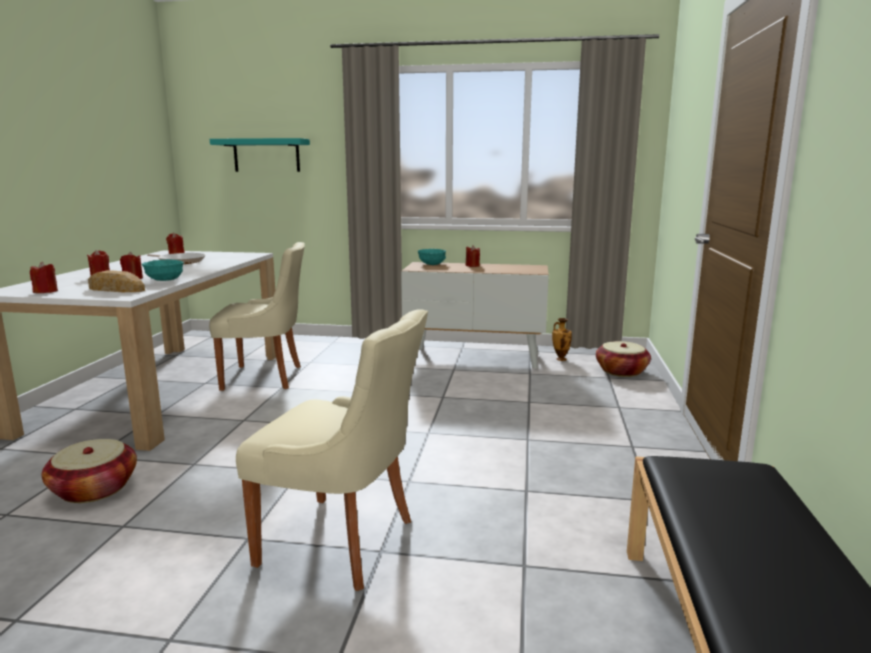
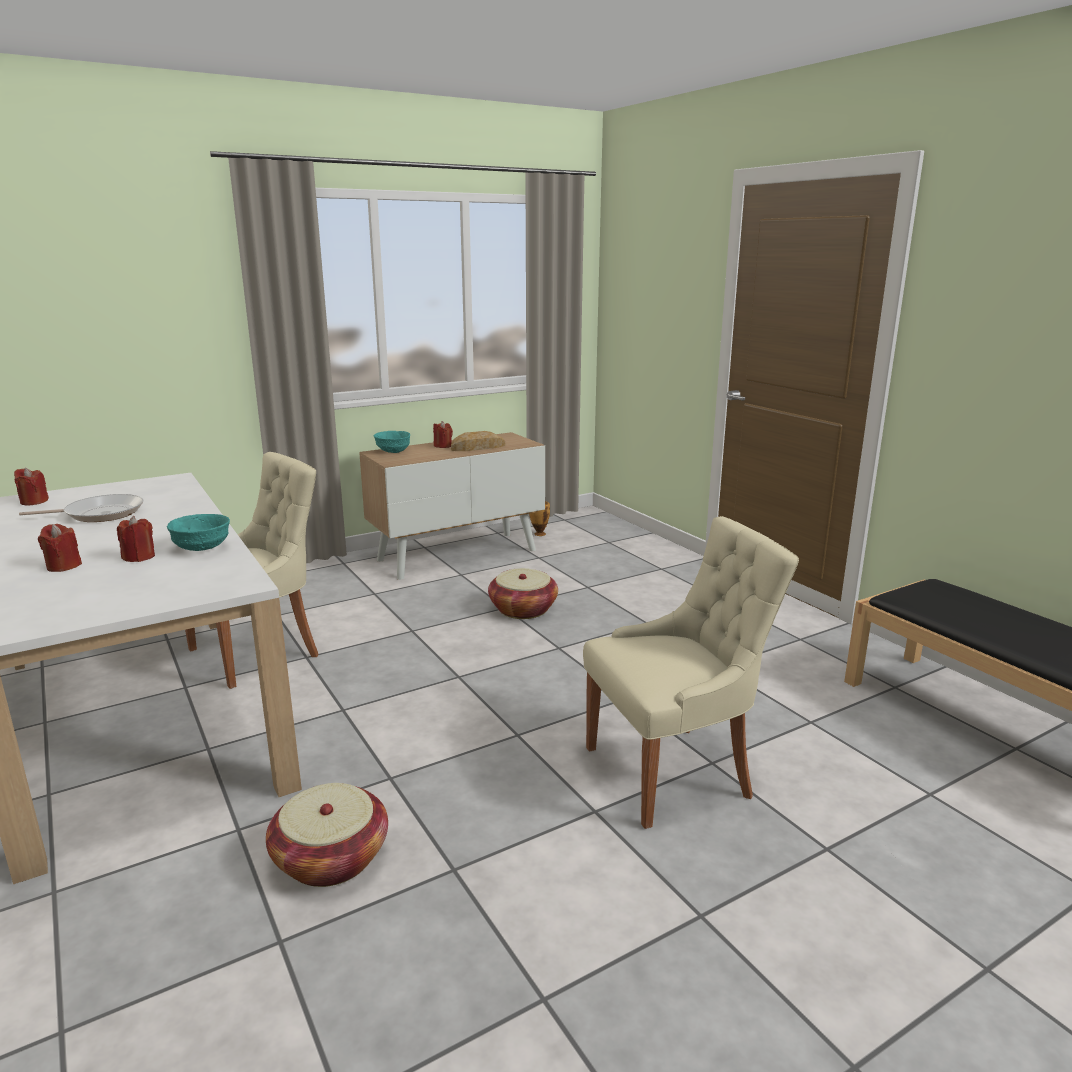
camera: 40 degrees left, 5 degrees up
(46, 291) = (81, 612): red candle -> none
(116, 289) = (185, 579): bread -> bread (478, 447)
(266, 155) = (100, 319): turquoise shelf -> none
(621, 371) = (608, 533): basket -> basket (523, 610)

